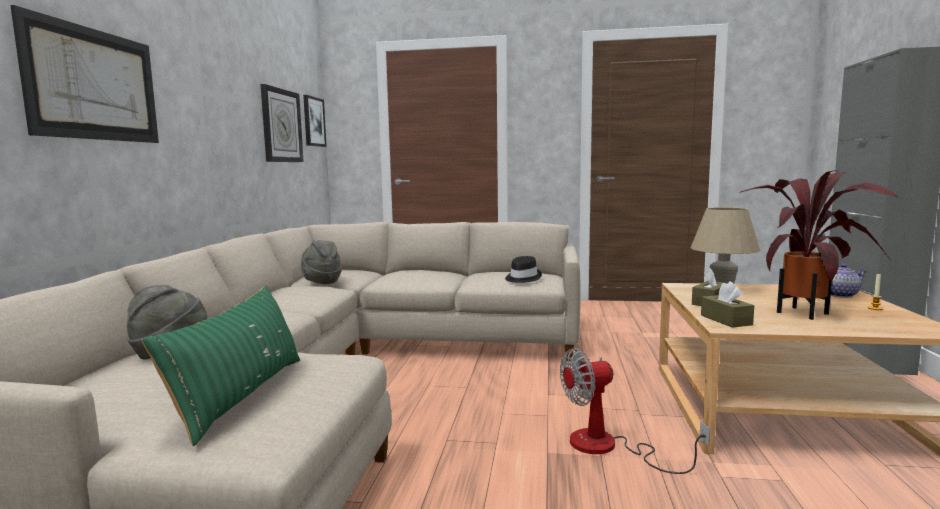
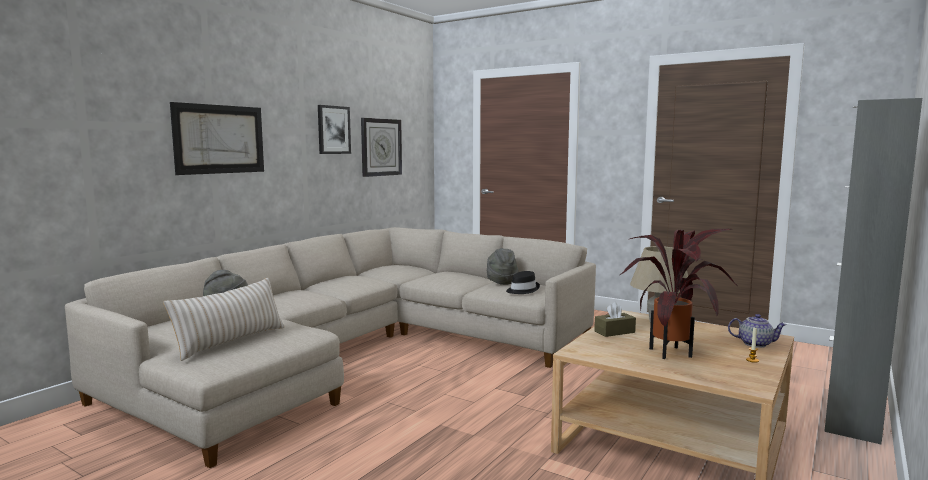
camera: 25 degrees right, 0 degrees up
(241, 395) = (231, 341): green pillow -> beige pillow
(313, 121) = (418, 140): picture -> picture (333, 130)
(321, 281) = (376, 274): grey hat -> grey hat (501, 282)
(609, 447) = (486, 431): fan -> none
(726, 320) = (589, 347): brown tissue box -> none

